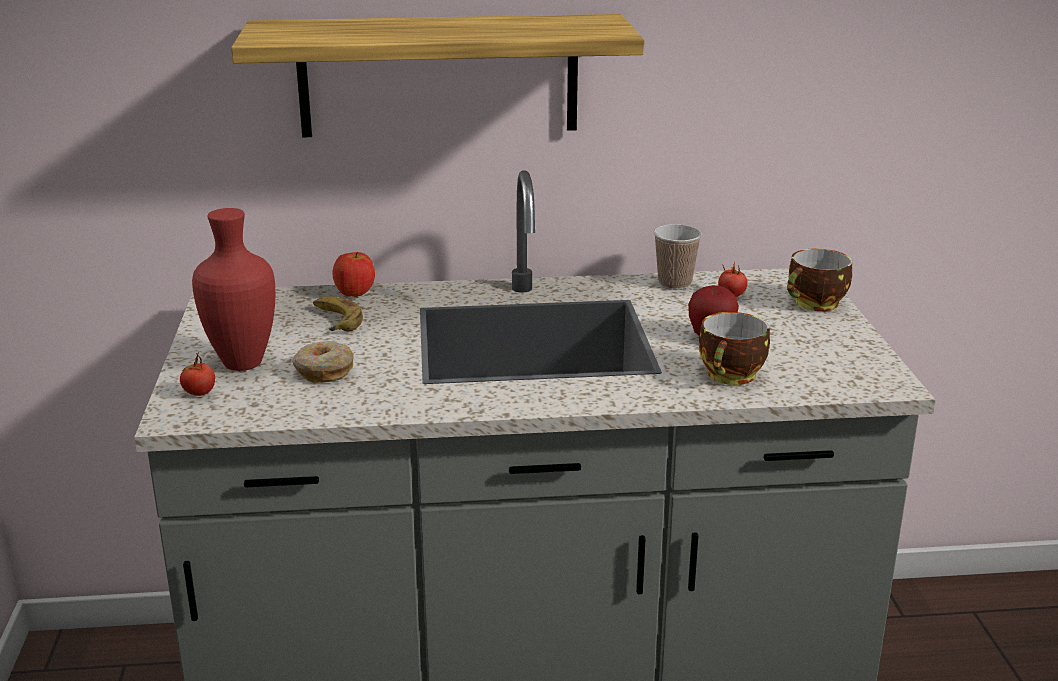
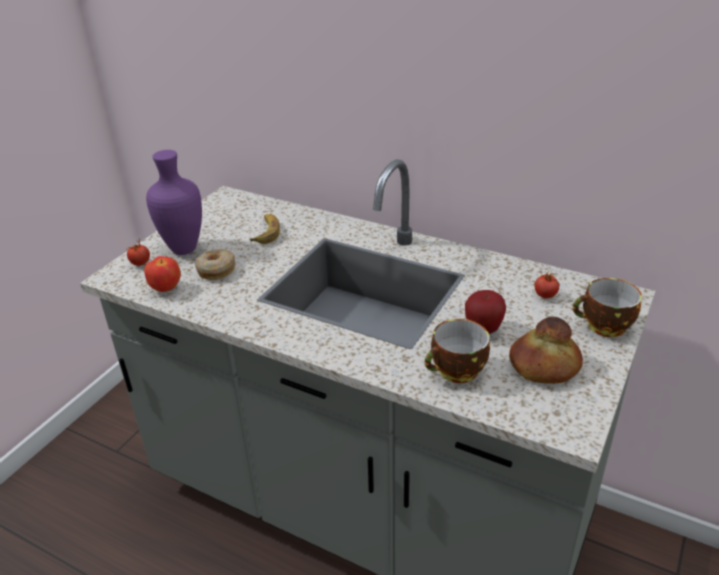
camera: 35 degrees right, 10 degrees up
(244, 364) = (184, 250): red vase -> purple vase
(355, 295) = (299, 216): apple -> apple (166, 288)
(438, 76) = (366, 73): shelf -> none
(674, 284) = (514, 270): cup -> none
(803, 348) = (544, 366): none -> bread

